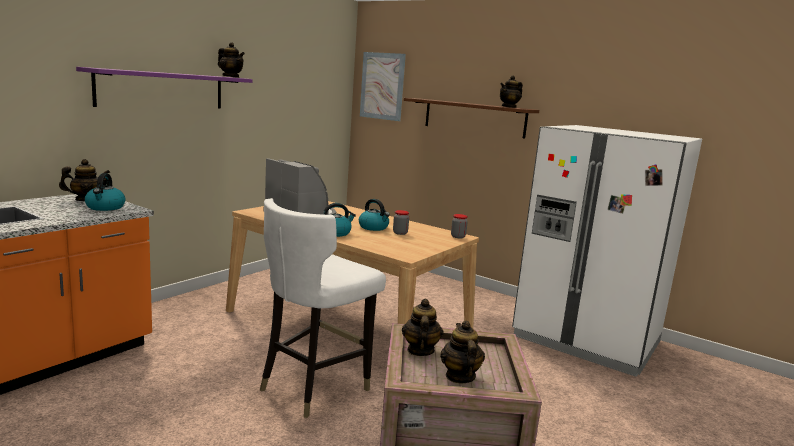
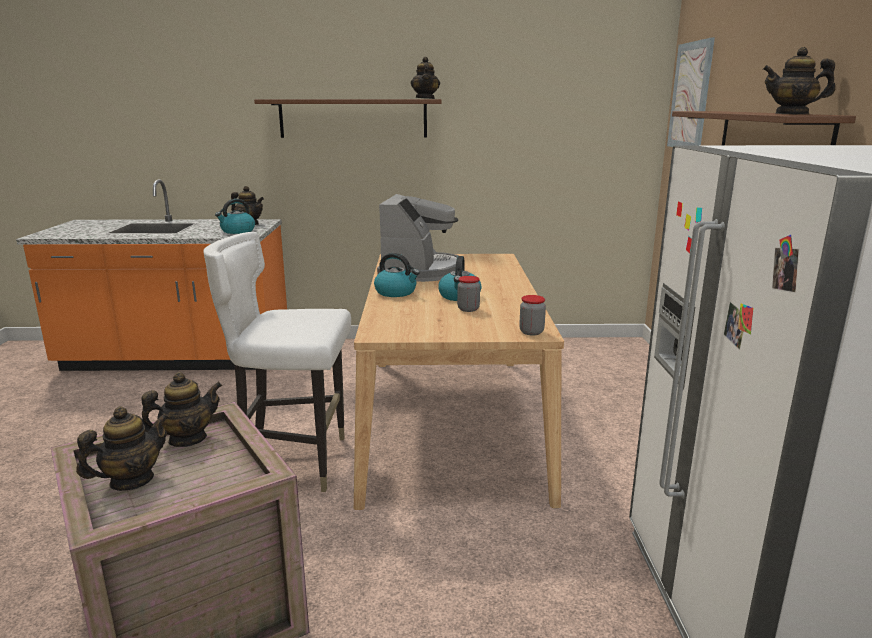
camera: 55 degrees right, 5 degrees up
(162, 90) = (353, 118): purple shelf -> brown shelf

